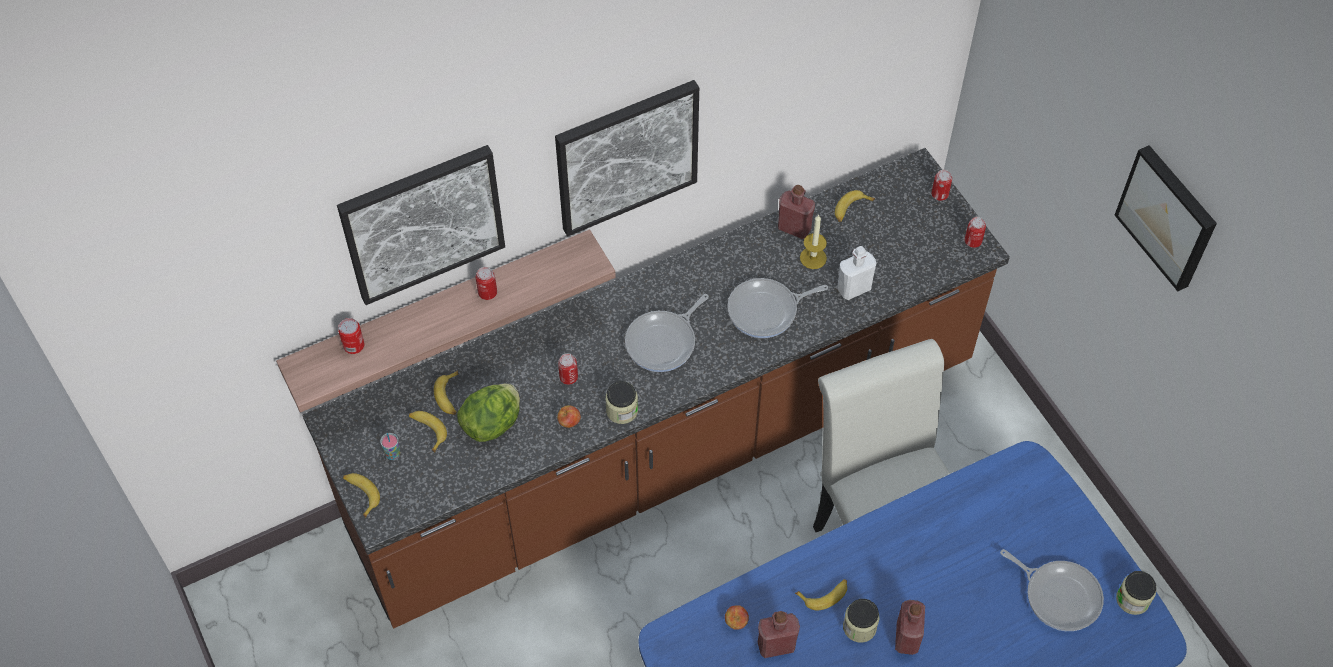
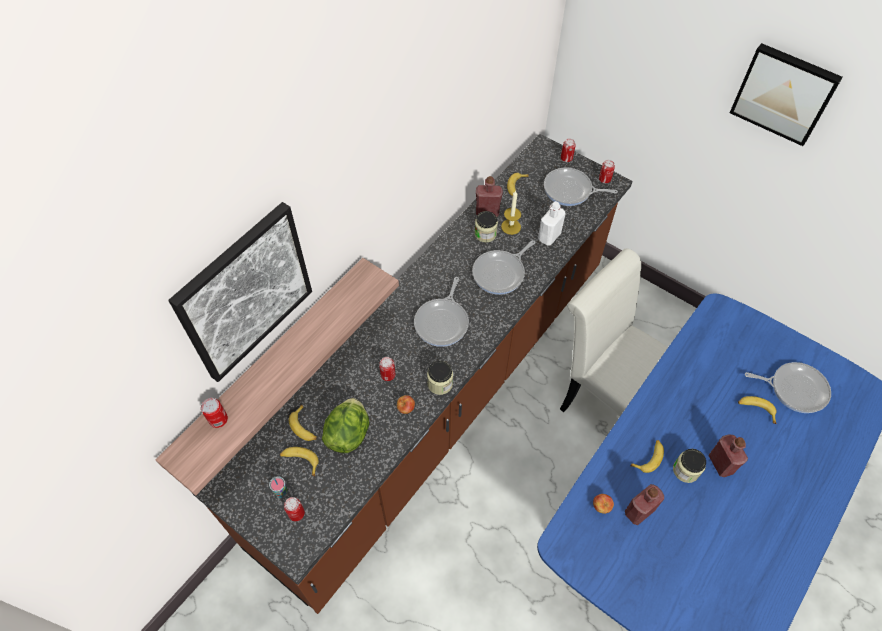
camera: 25 degrees left, 0 degrees up
(361, 494) = (270, 537): banana -> banana (756, 409)
(487, 293) = (309, 334): can -> can (296, 513)
(626, 156) = (380, 186): picture -> none
(918, 239) = (570, 190): none -> frying pan
(1132, 599) = (839, 371): jar -> jar (485, 234)

